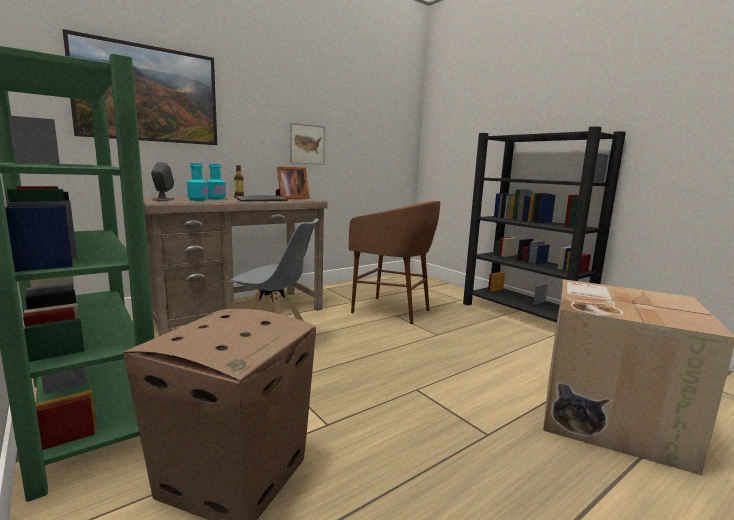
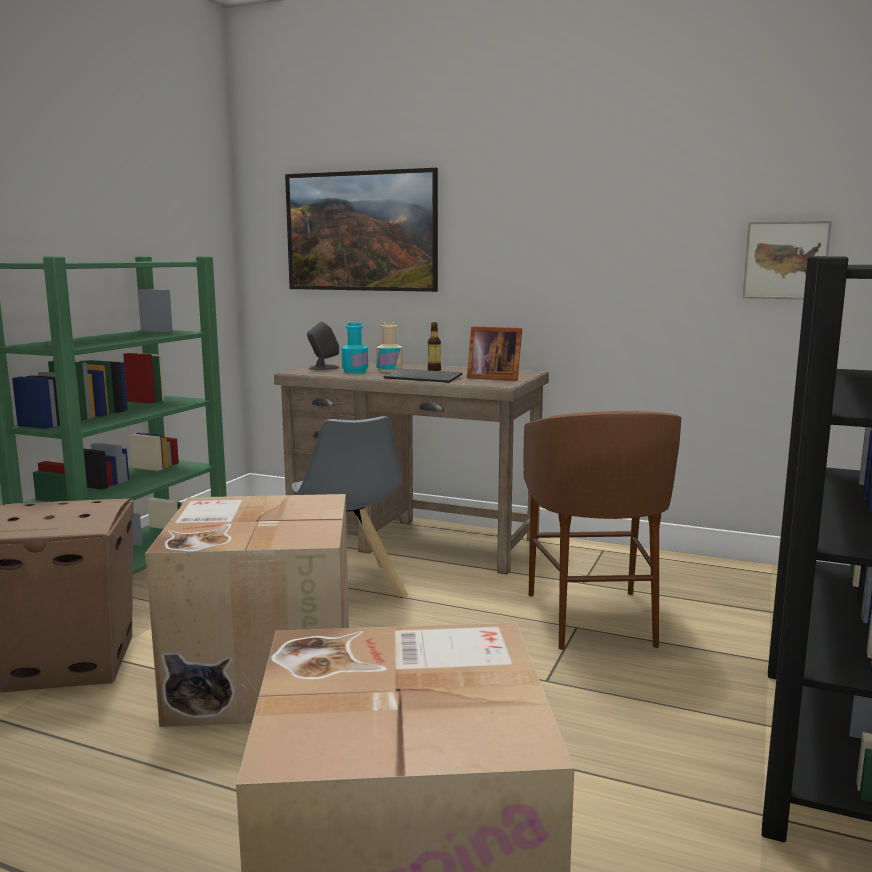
camera: 60 degrees right, 0 degrees up
(216, 198) = (389, 370): turquoise bottle -> beige bottle
(307, 144) = (587, 282): picture -> picture (785, 260)
(359, 397) = (261, 675): none -> cardboard box

